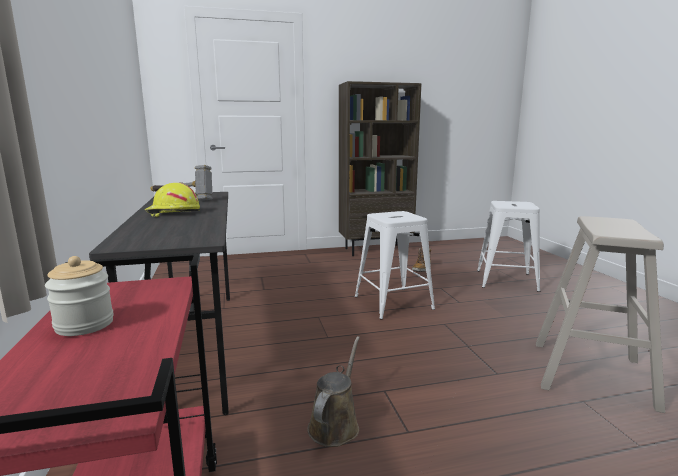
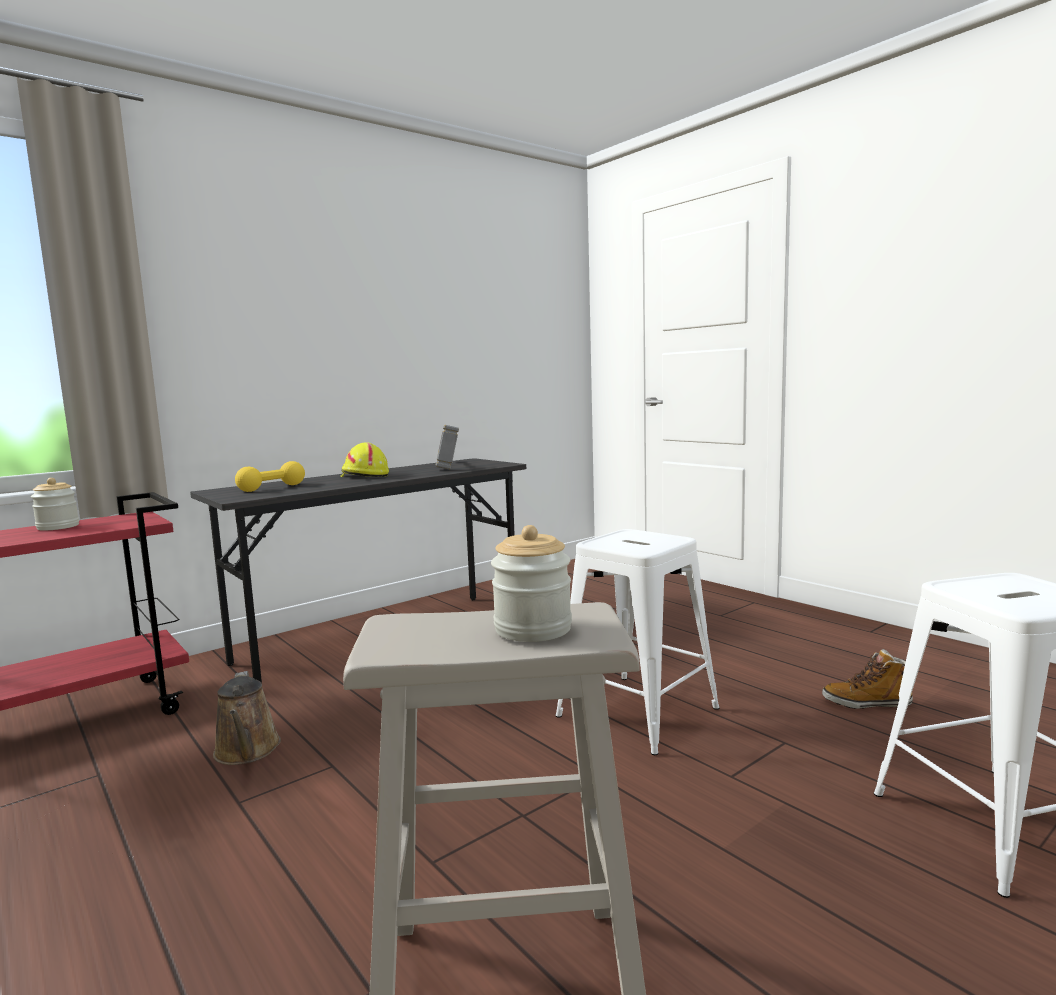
camera: 65 degrees right, 5 degrees down
(166, 232) = (272, 488): none -> yellow dumbbell
(335, 424) = (247, 751): brown watering can -> brown watering can turned 75 degrees clockwise
(375, 250) = (893, 640): brown bookcase -> none
(615, 223) = (533, 629): none -> jar

